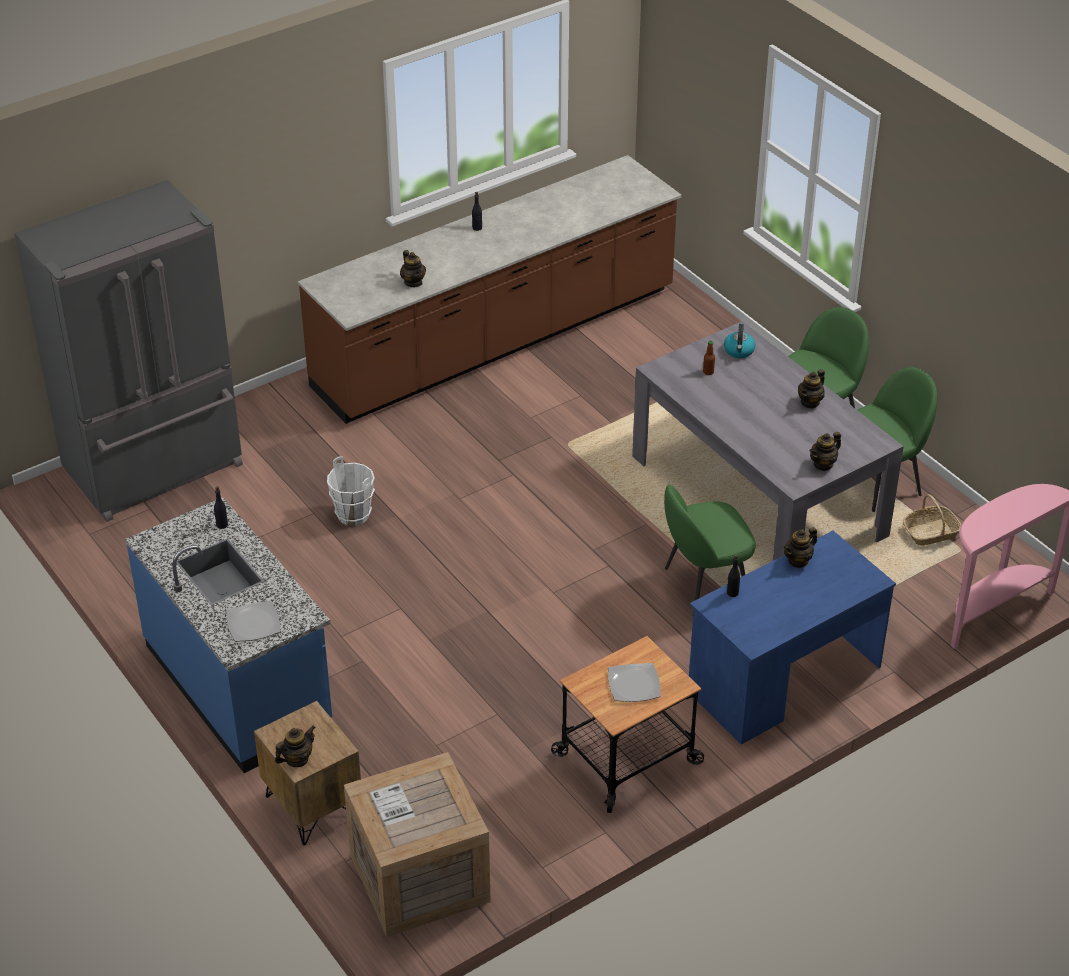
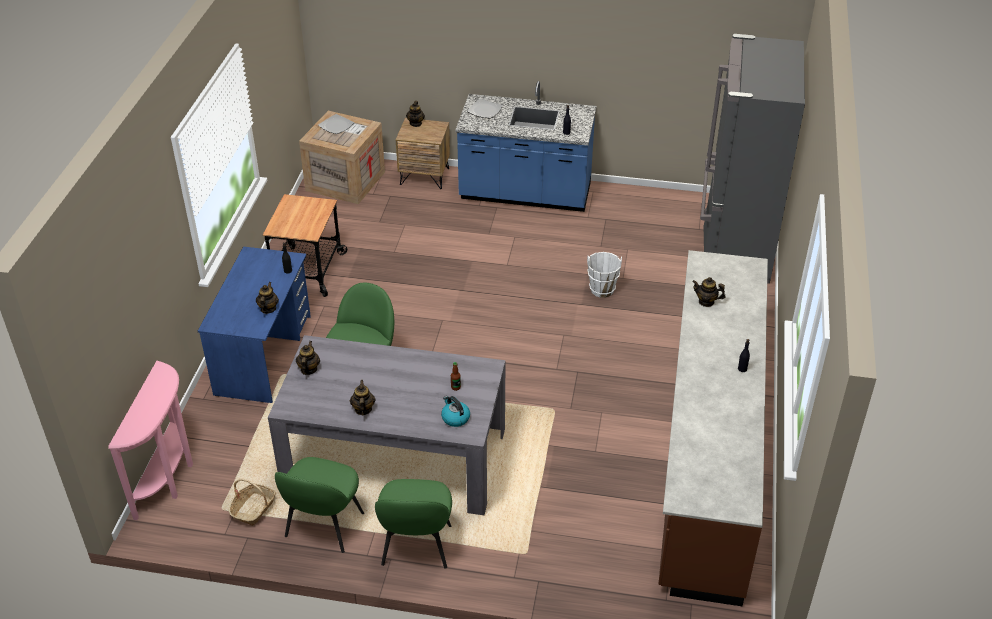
camera: 135 degrees right, 0 degrees up
(633, 685) = (298, 217): plate -> plate (336, 125)

